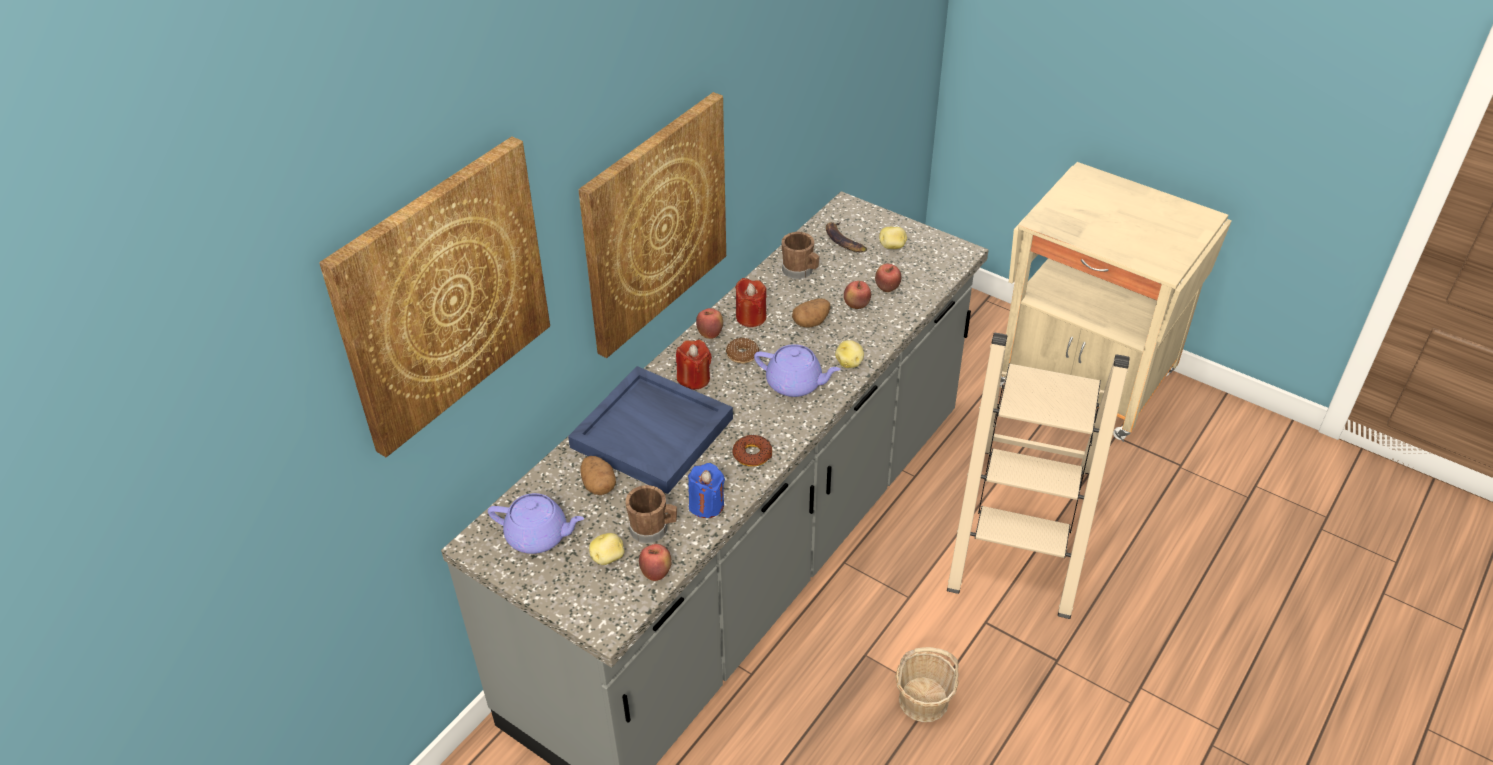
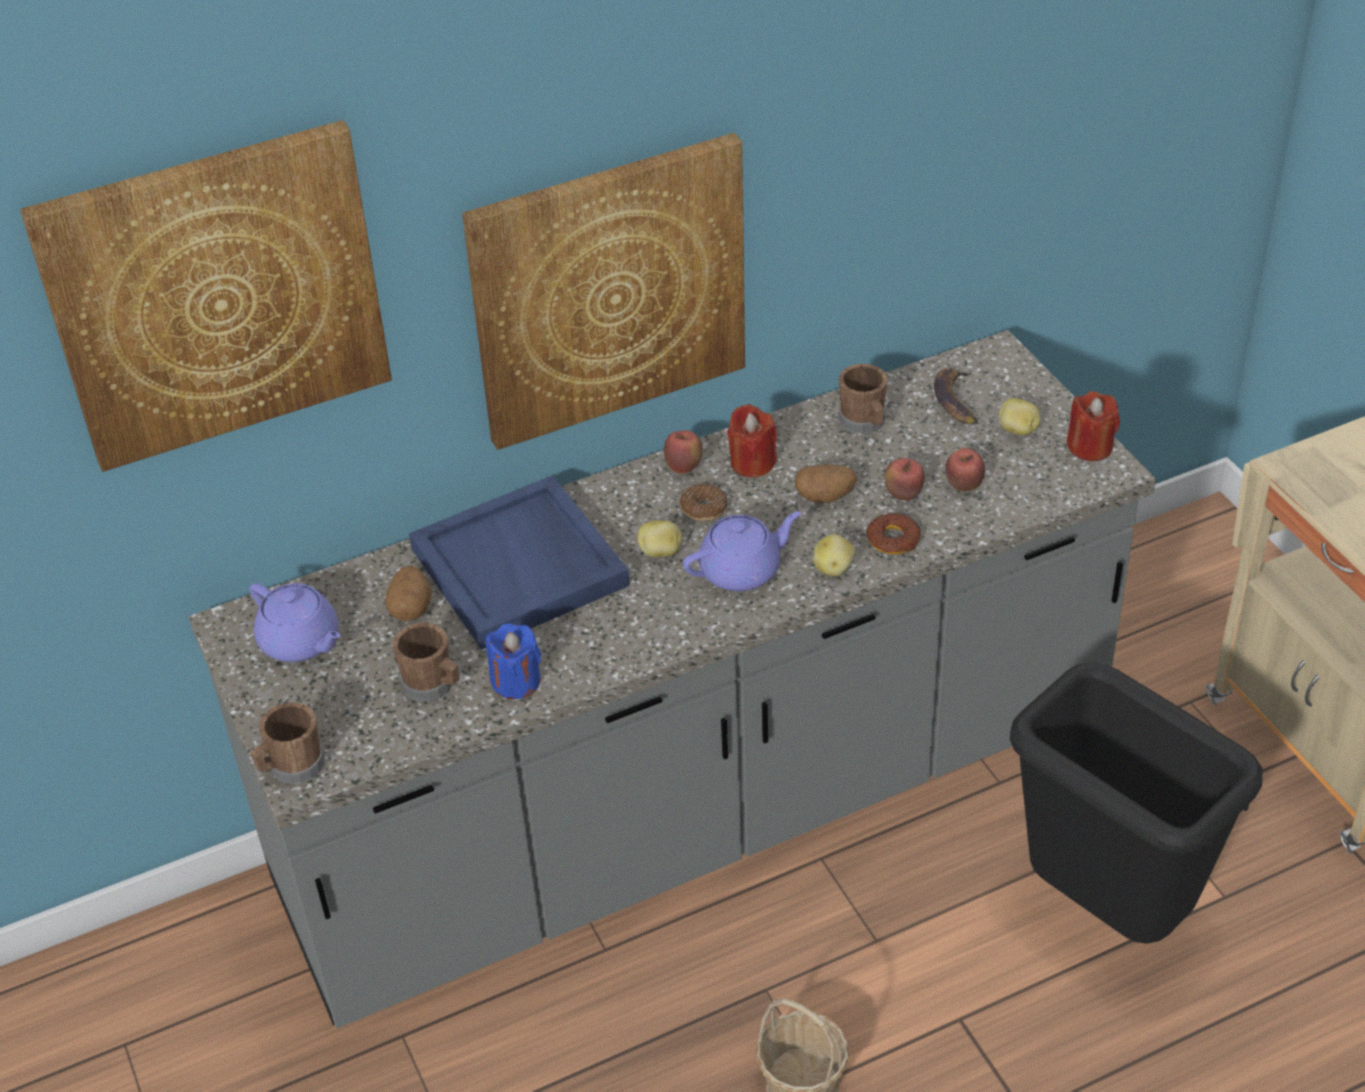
camera: 30 degrees right, 0 degrees up
(597, 621) = (292, 767): none -> brown mug
(608, 558) = (358, 699): potato -> potato (661, 552)
(656, 573) = (397, 739): apple -> none
(694, 378) = (620, 517): red candle -> red candle (1090, 446)
(752, 454) = (618, 640): donut -> donut (893, 539)
(795, 384) = (742, 570): purple teapot -> purple teapot turned 75 degrees counterclockwise
(1023, 525) = (1108, 911): beige step ladder -> black trash can

